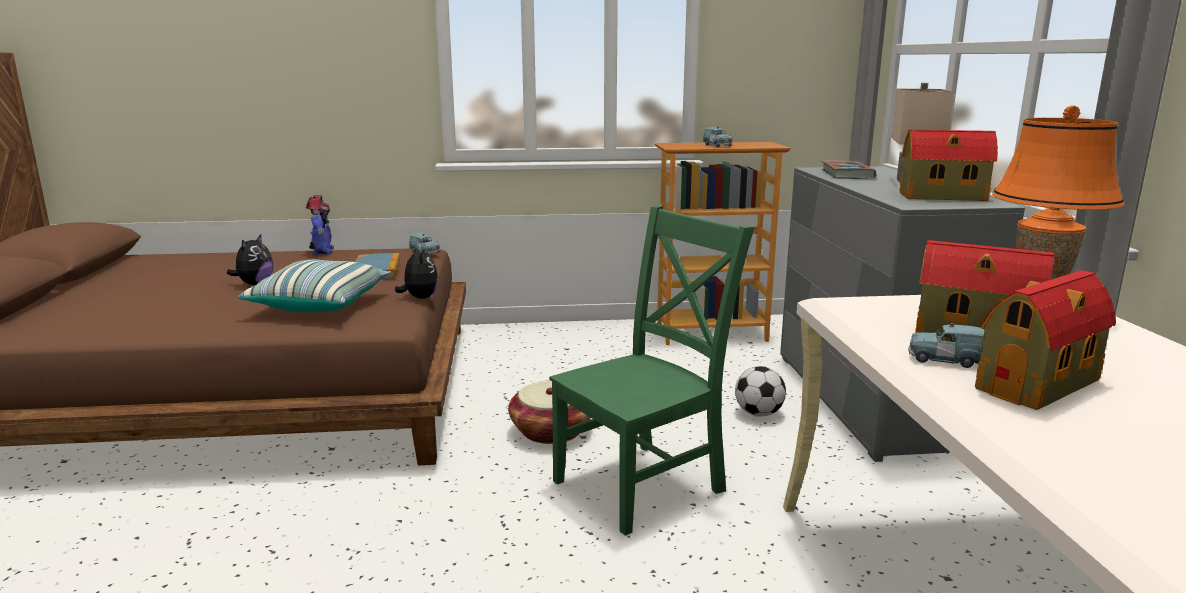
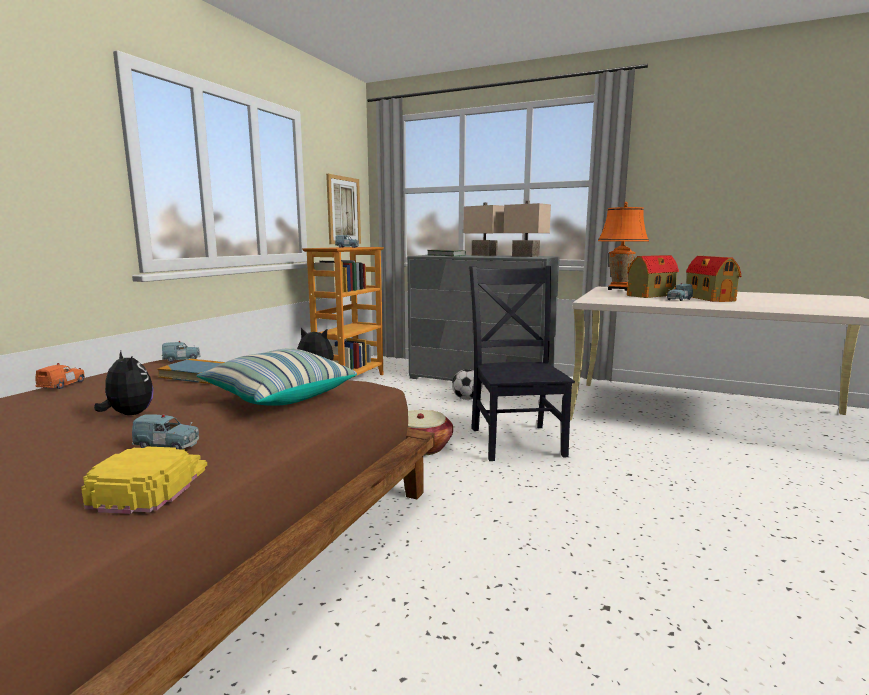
camera: 60 degrees left, 5 degrees down
(126, 326) = (151, 484): none -> yellow cap
(192, 310) = (168, 446): none -> blue toy car
(322, 252) = (62, 385): toy robot -> orange toy car
(644, 484) = (516, 440): green chair -> black chair
(789, 84) = (343, 210): none -> picture
(940, 196) = (524, 256): toy house -> beige table lamp

